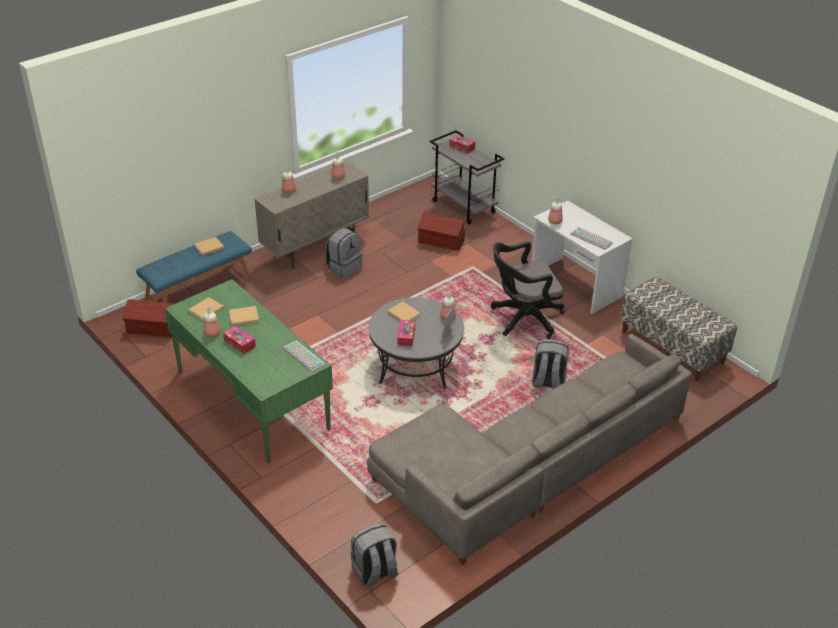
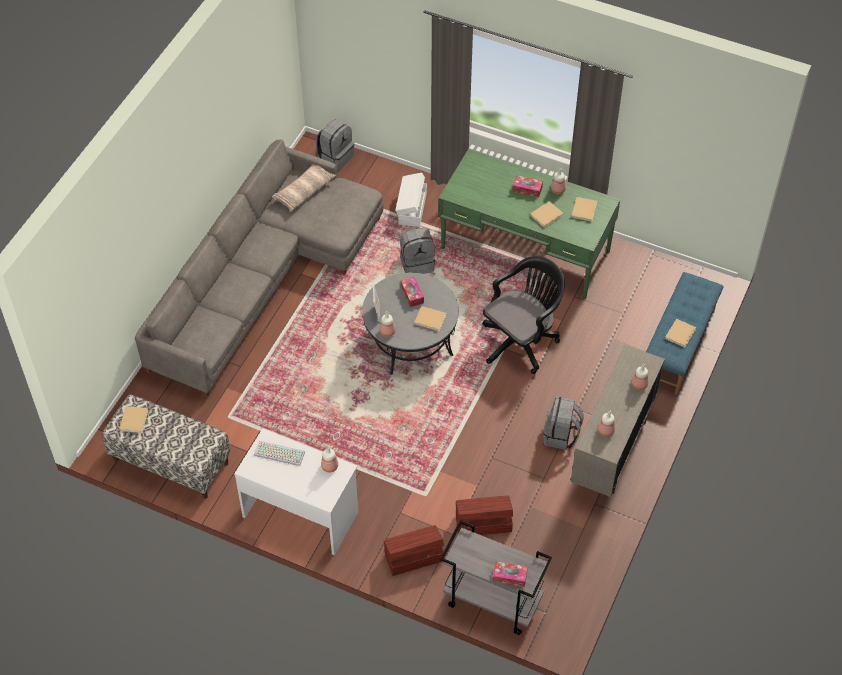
camera: 155 degrees right, 15 degrees up
(153, 329) = (673, 284): brown storage box -> brown storage box (413, 557)
(303, 356) = (467, 196): keyboard -> none
(331, 478) = (411, 209): none -> white storage box
(453, 470) = (303, 191): none -> pillow
(523, 319) = (336, 439): black office chair -> black office chair (521, 340)
(548, 382) = (279, 368): grey backpack -> grey backpack (417, 263)
(705, 325) = (134, 419): none -> beige book

